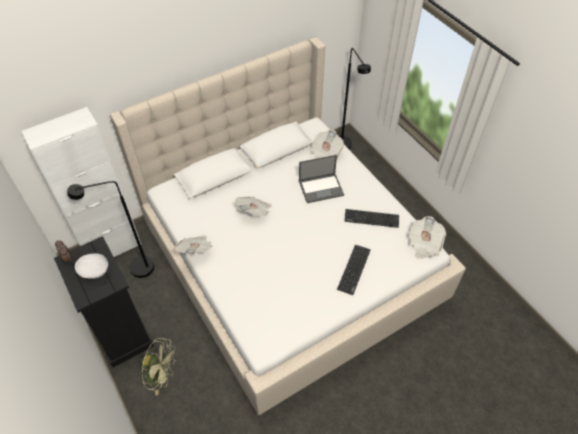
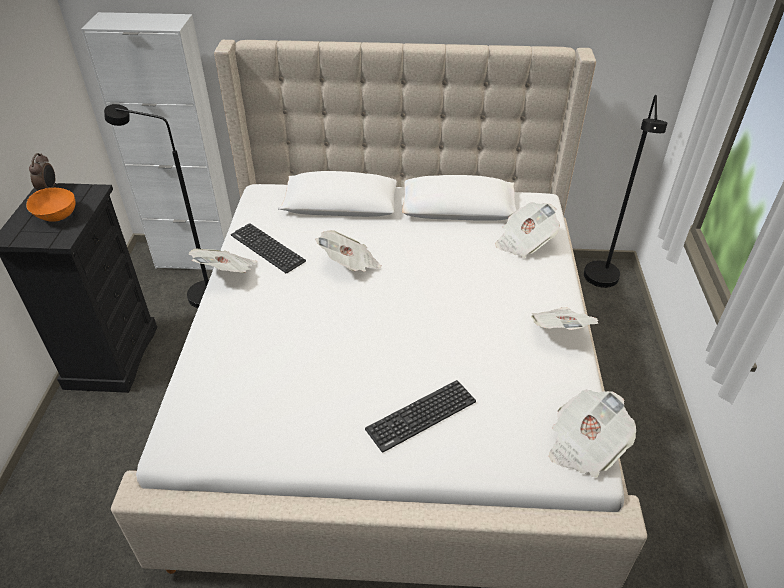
camera: 35 degrees right, 10 degrees down
(94, 272) = (56, 216): white bowl -> orange bowl
(161, 375) = (100, 434): green fan -> none
(321, 188) = (477, 280): laptop -> none
(371, 218) = (521, 358): keyboard -> keyboard (267, 248)
(377, 195) = (560, 331): none -> newspaper

